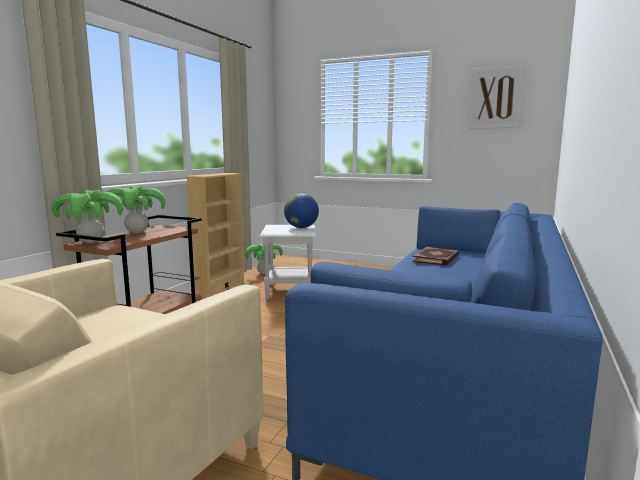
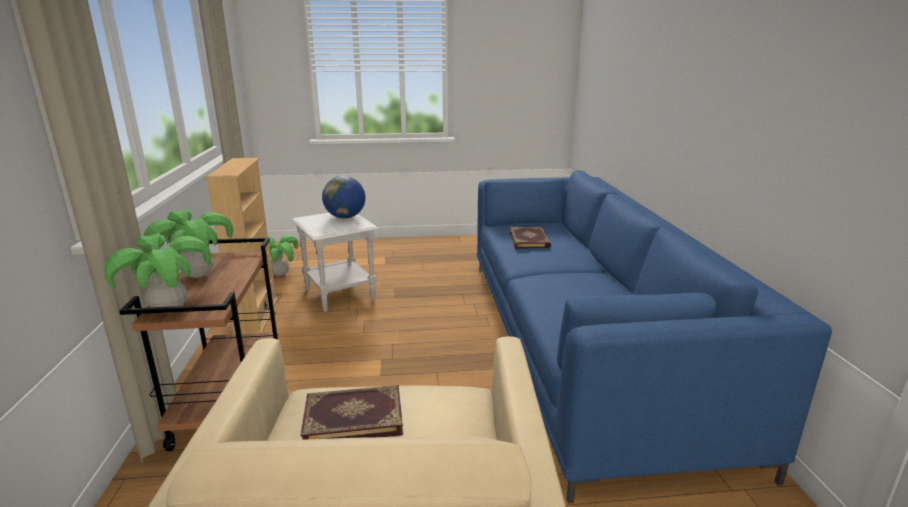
camera: 30 degrees left, 10 degrees up
(112, 319) = (353, 416): none -> book
(495, 98) = (516, 47): picture -> none

